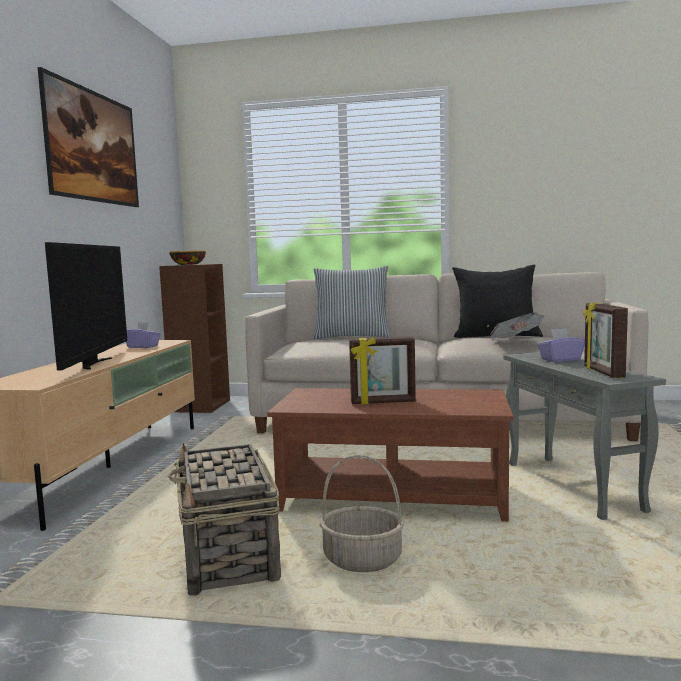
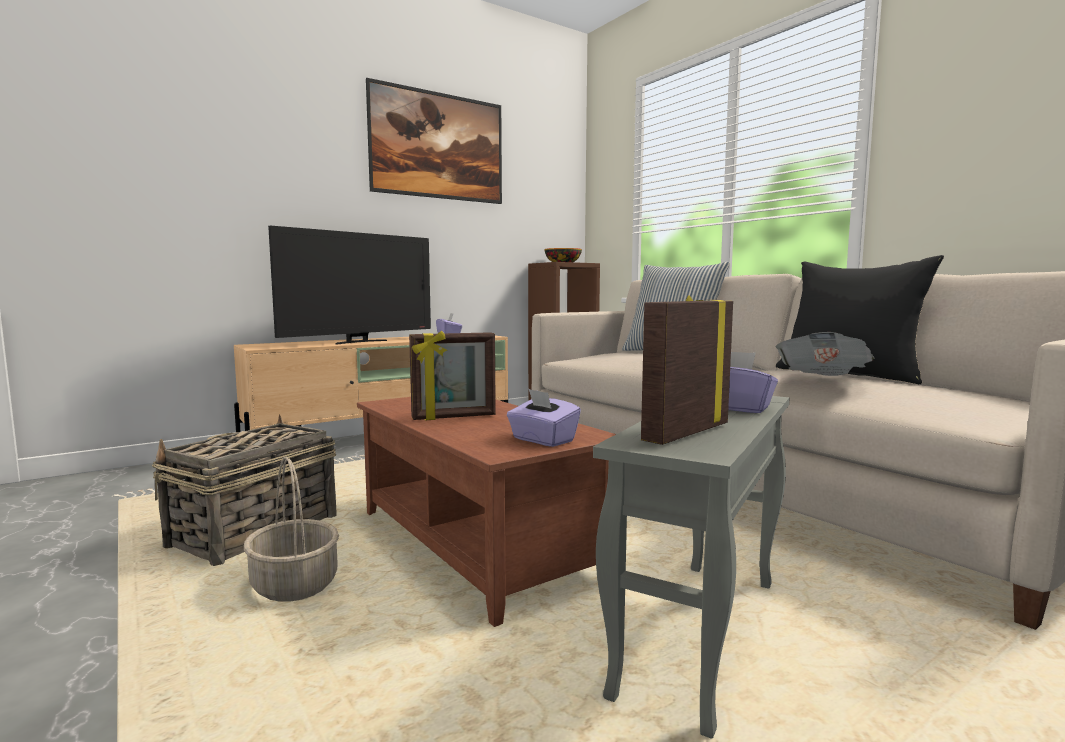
camera: 45 degrees right, 0 degrees up
(383, 403) = (454, 417): picture frame -> picture frame turned 60 degrees counterclockwise
(481, 400) = (542, 440): none -> purple tissue box

